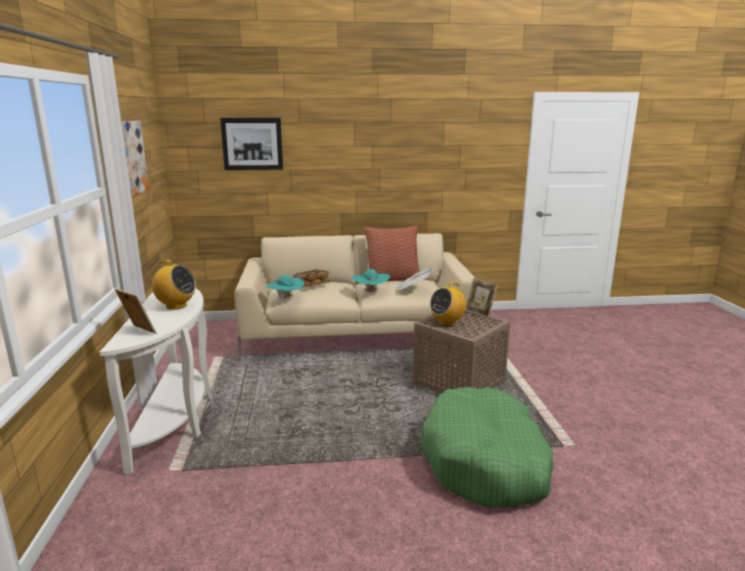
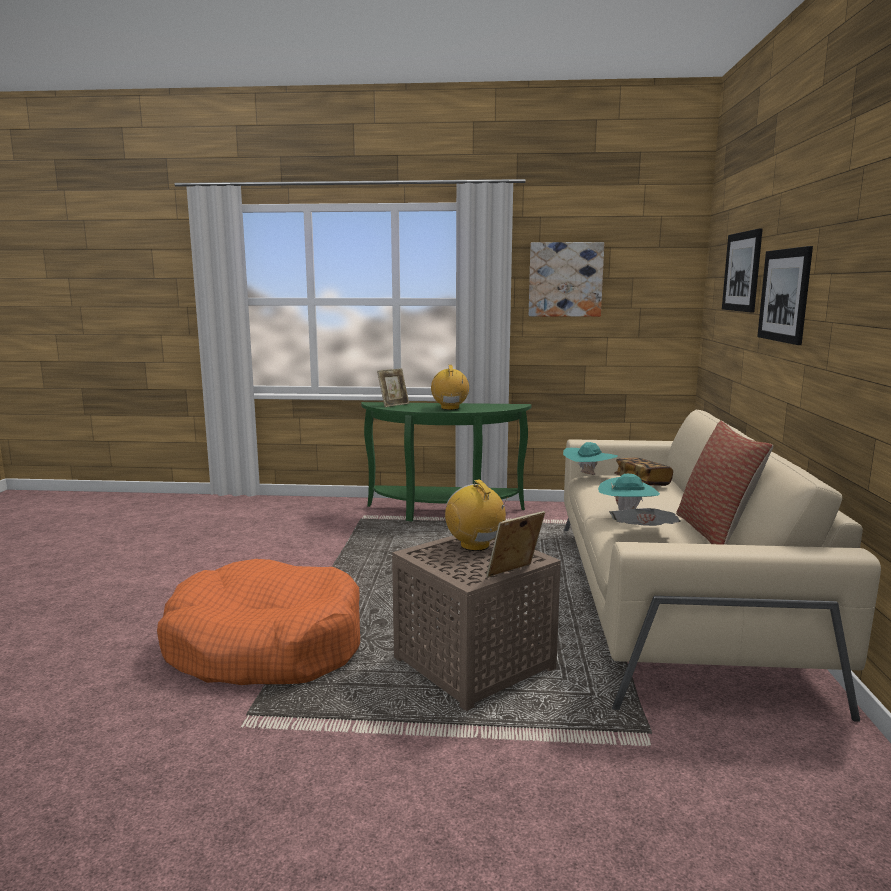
camera: 100 degrees right, 5 degrees down
(176, 306) = (450, 408): radio -> radio turned 150 degrees clockwise
(177, 418) = (444, 514): white console table -> green console table
(325, 157) = (784, 295): none -> picture
(485, 461) = (265, 645): green dog bed -> orange dog bed

